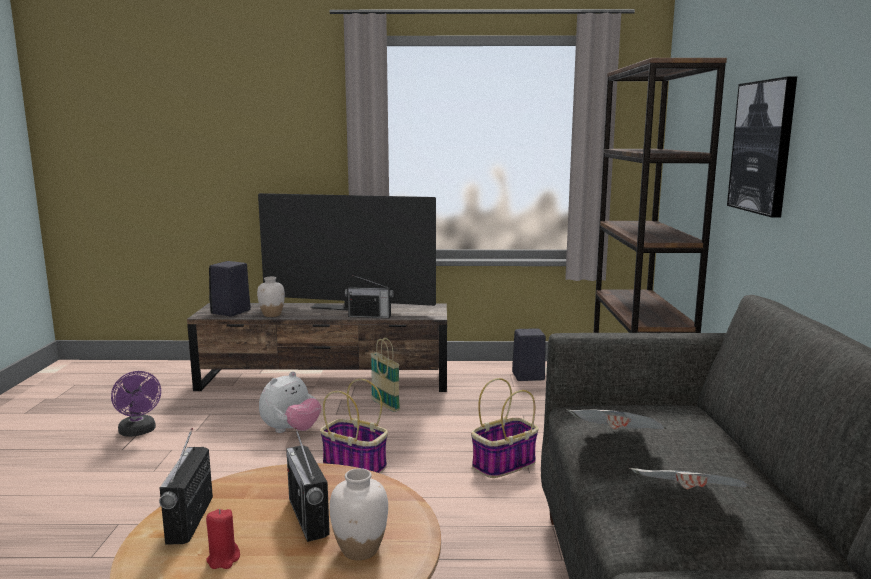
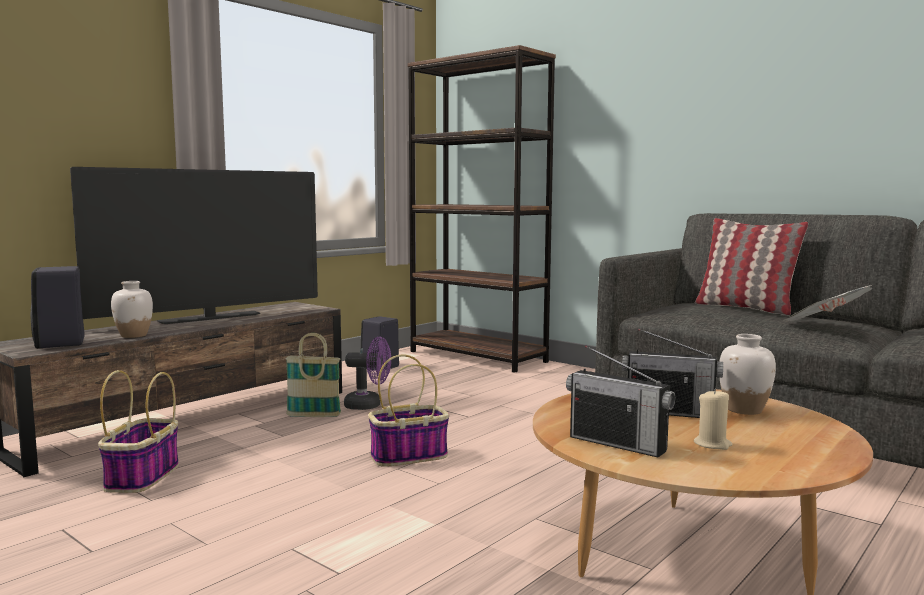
camera: 50 degrees left, 5 degrees down
(139, 432) = (64, 531): purple fan -> purple fan (369, 405)
(223, 559) = (712, 444): red candle -> beige candle
(291, 431) = (273, 460): plush toy -> none
(370, 316) = (258, 318): radio -> none
(503, 465) = (510, 416): basket -> basket (142, 477)
(614, 444) = (729, 316): newspaper -> none
(714, 441) = (745, 308): none -> pillow
(763, 147) = (614, 121): picture -> none

